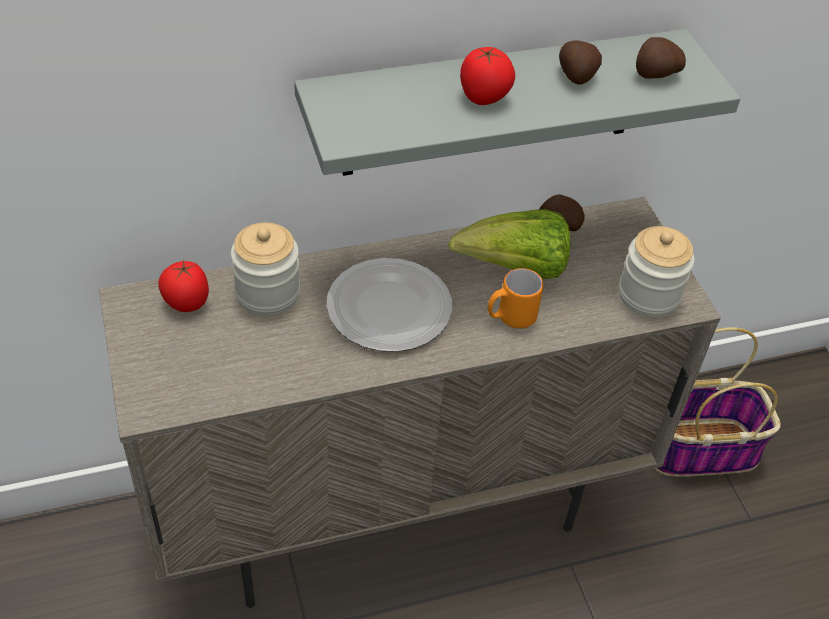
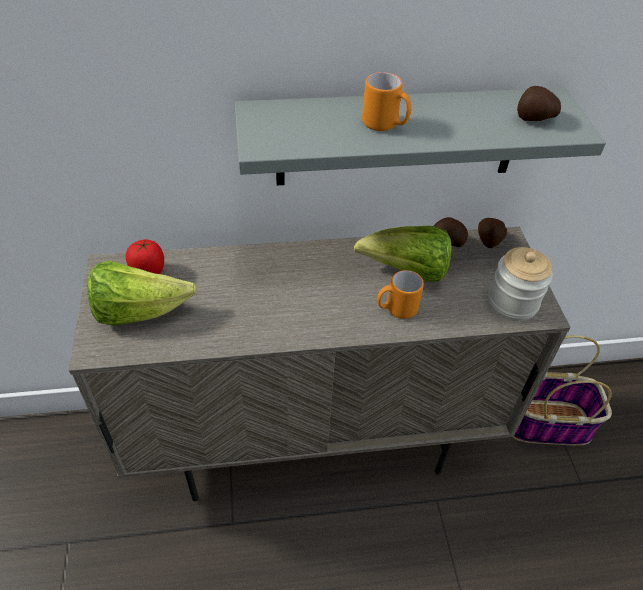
camera: 10 degrees right, 0 degrees up
(188, 355) = (139, 311): none -> lettuce
(267, 293) = (211, 271): jar -> none
(388, 307) = (301, 291): plate -> none
(484, 98) = (385, 125): tomato -> orange mug
(576, 76) = (466, 115): potato -> potato (488, 241)

